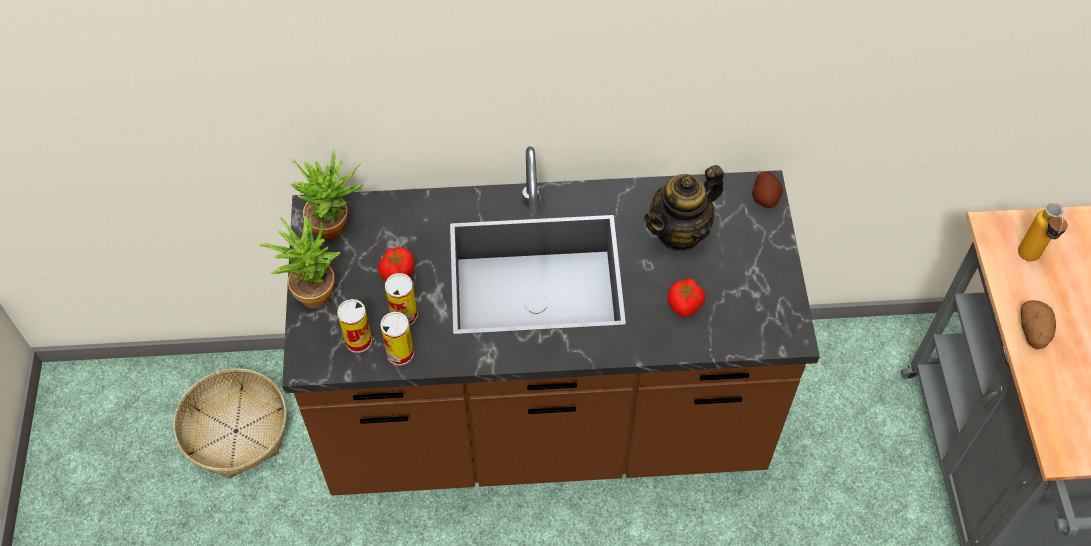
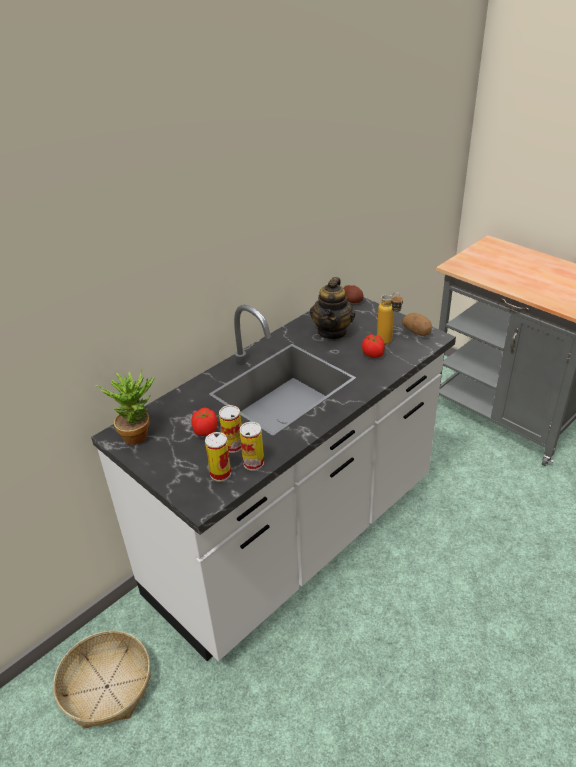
camera: 40 degrees left, 20 degrees down
(312, 289) = (159, 469): potted plant -> none
(545, 423) = (295, 539): brown counter -> white counter
(1029, 261) = (480, 268): bottle -> bottle (388, 343)
(1033, 332) = (515, 286): potato -> potato (417, 332)

